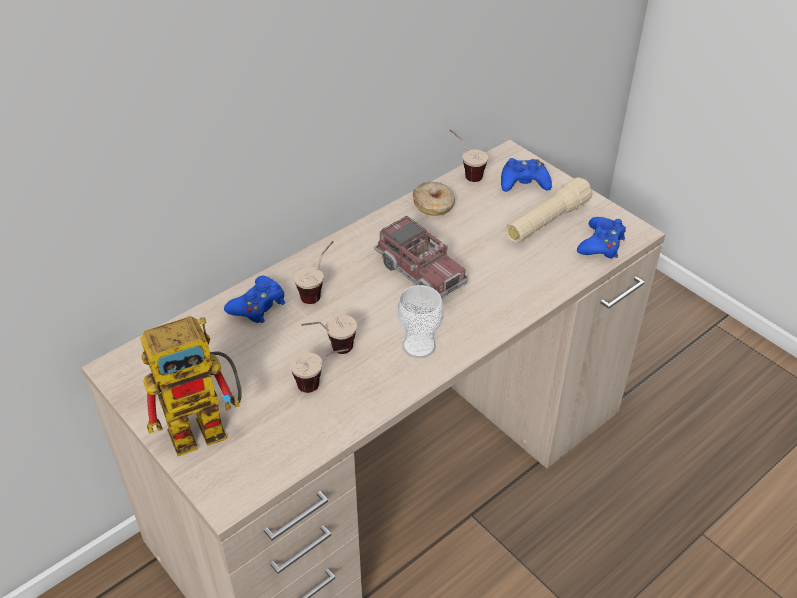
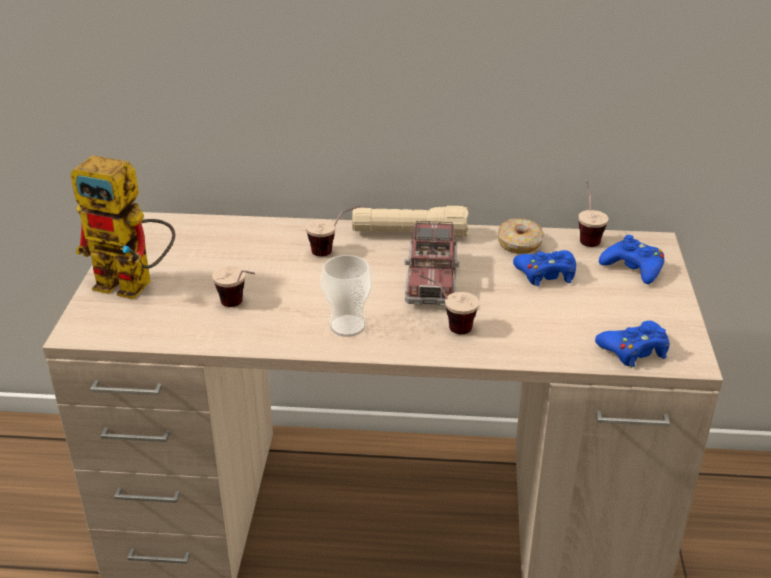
camera: 45 degrees right, 10 degrees down
(258, 306) = (278, 237): blue game controller -> blue game controller (546, 274)
(331, 351) = (280, 291): cup -> cup (447, 326)
(546, 222) = (606, 306): beige flashlight -> beige flashlight (409, 234)

